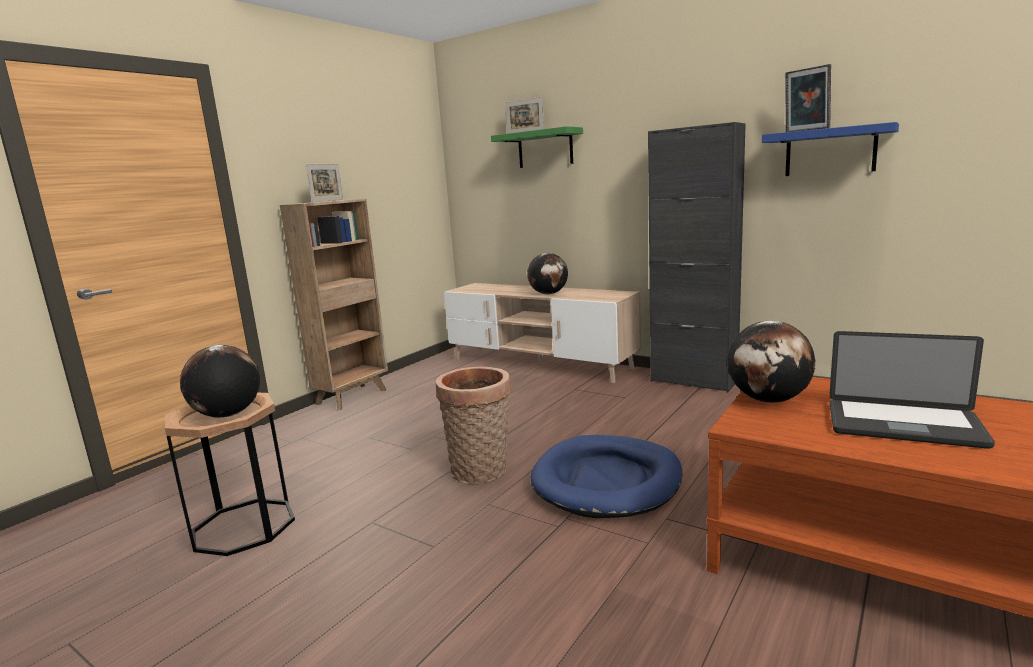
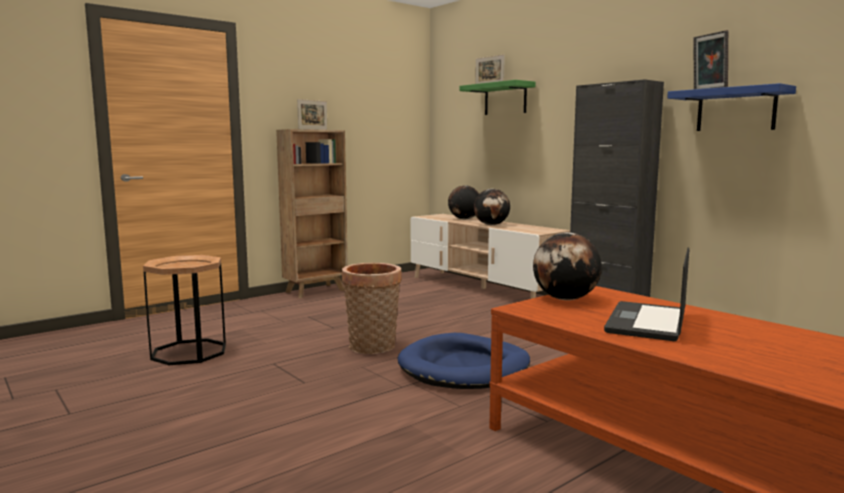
camera: 15 degrees right, 5 degrees down
(227, 415) = (187, 266): globe -> globe (464, 219)
(903, 425) = (646, 322): laptop -> laptop turned 75 degrees clockwise

